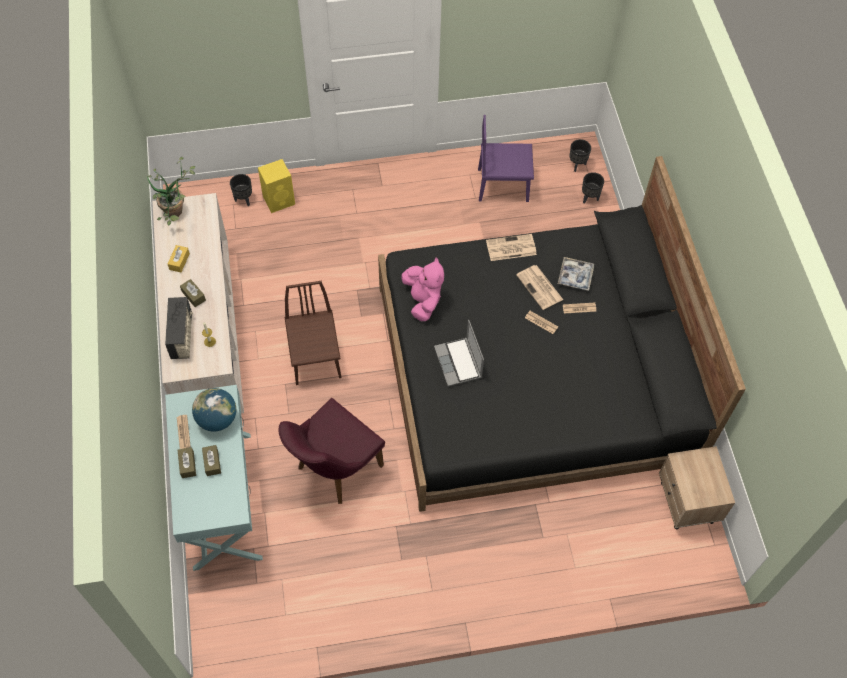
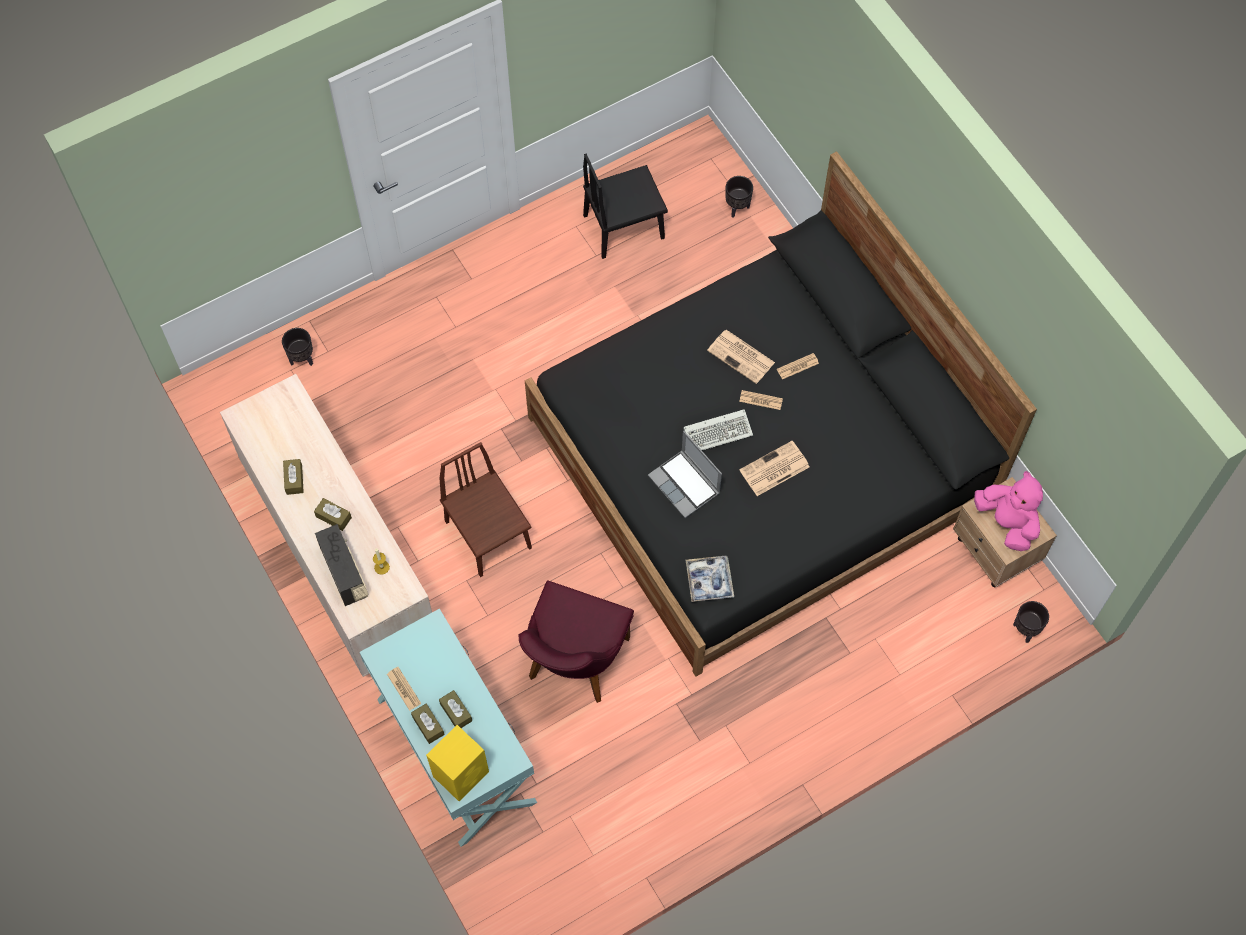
camera: 20 degrees left, 5 degrees up
(177, 213) = (260, 418): potted plant -> none
(179, 261) = (294, 479): yellow tissue box -> brown tissue box
(217, 419) = (437, 658): globe -> none
(279, 200) = (349, 343): yellow speaker -> yellow speaker (462, 773)
(423, 300) = (610, 422): pink plush toy -> pink plush toy (1007, 522)
(500, 334) = (719, 431): none -> keyboard
(503, 185) = (624, 226): purple chair -> black chair
(510, 248) = (686, 318): newspaper -> newspaper (774, 469)
(575, 276) = (777, 328): tray -> tray (709, 581)
(577, 165) = (705, 168): black planter -> black planter (1026, 630)

